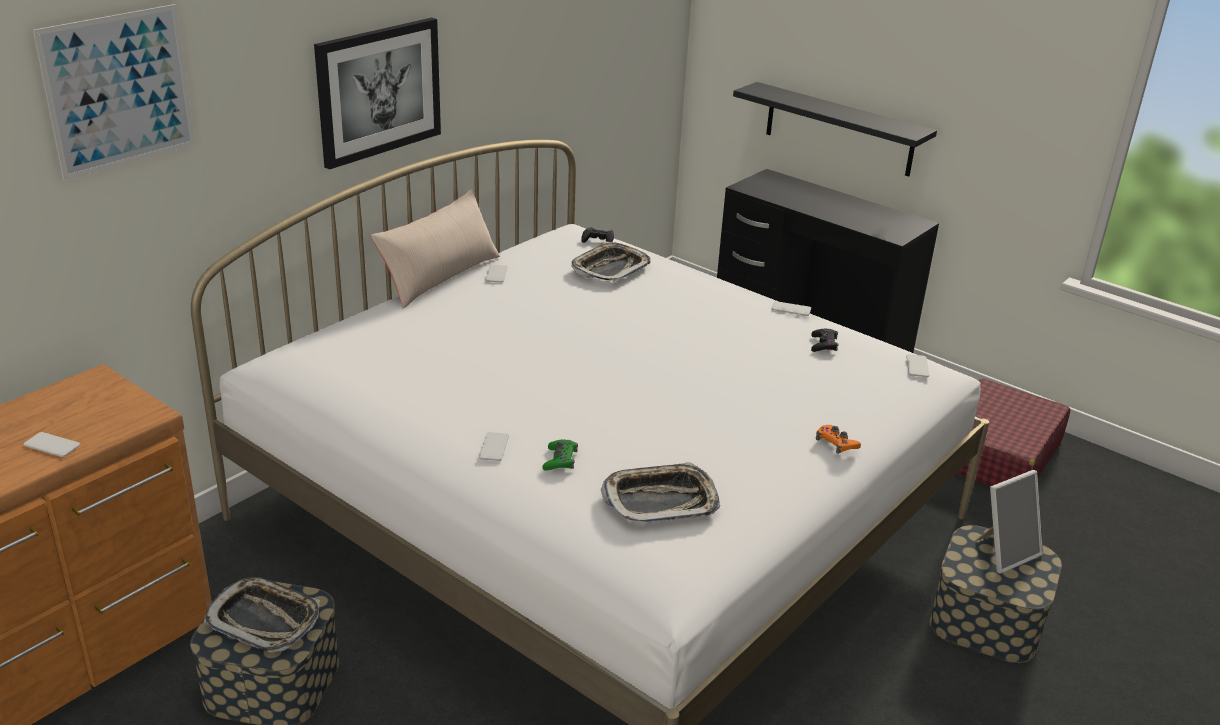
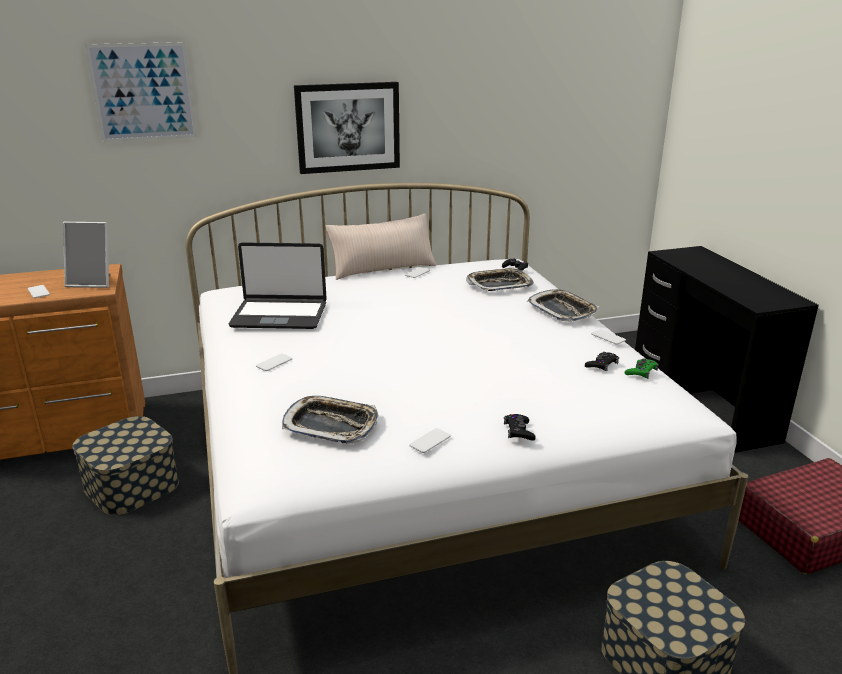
camera: 35 degrees right, 5 degrees down
(264, 620) = (124, 440): tray -> tray (562, 310)
(409, 380) = (279, 315): none -> laptop
(560, 460) = (302, 381): green game controller -> green game controller (641, 372)
(836, 443) = (518, 431): orange game controller -> black game controller
(839, 129) = (753, 214): black shelf -> none
(917, 366) = (670, 400): phone -> phone (430, 441)
(1004, 552) = (689, 596): picture frame -> picture frame (93, 282)

